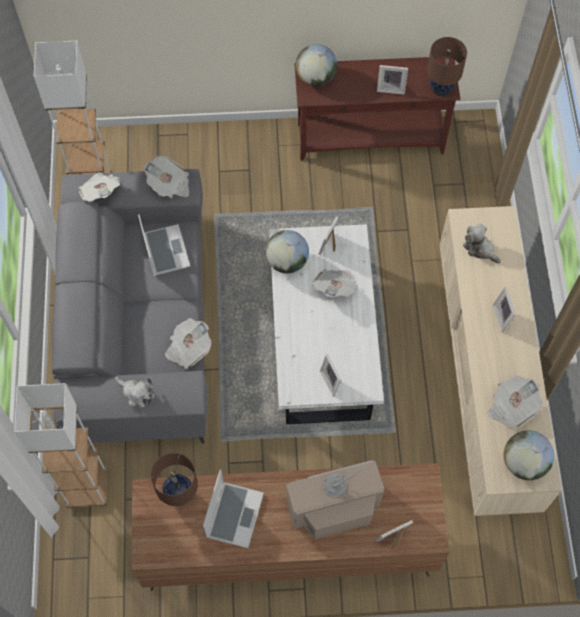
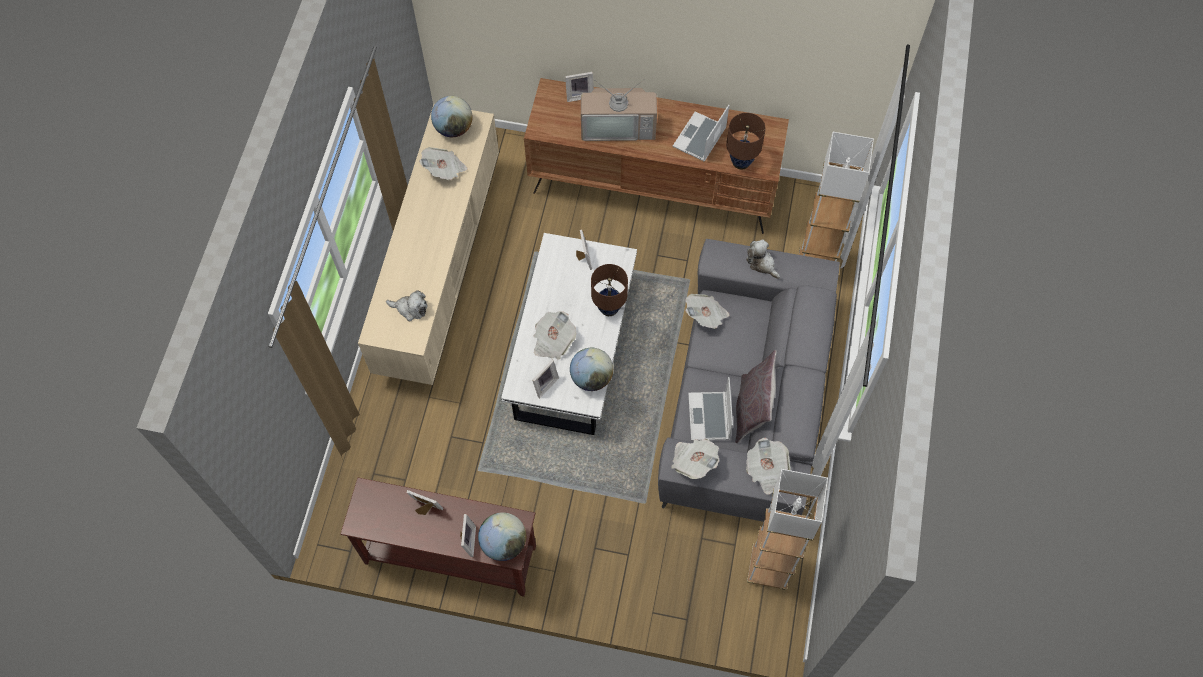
camera: 165 degrees left, 0 degrees up
(126, 267) = (751, 410): none -> grey pillow
(441, 89) = (373, 494): brown table lamp -> brown table lamp (609, 308)
(480, 249) = (410, 309): plush toy -> plush toy turned 45 degrees counterclockwise
(503, 317) = (417, 242): picture frame -> picture frame (467, 541)

